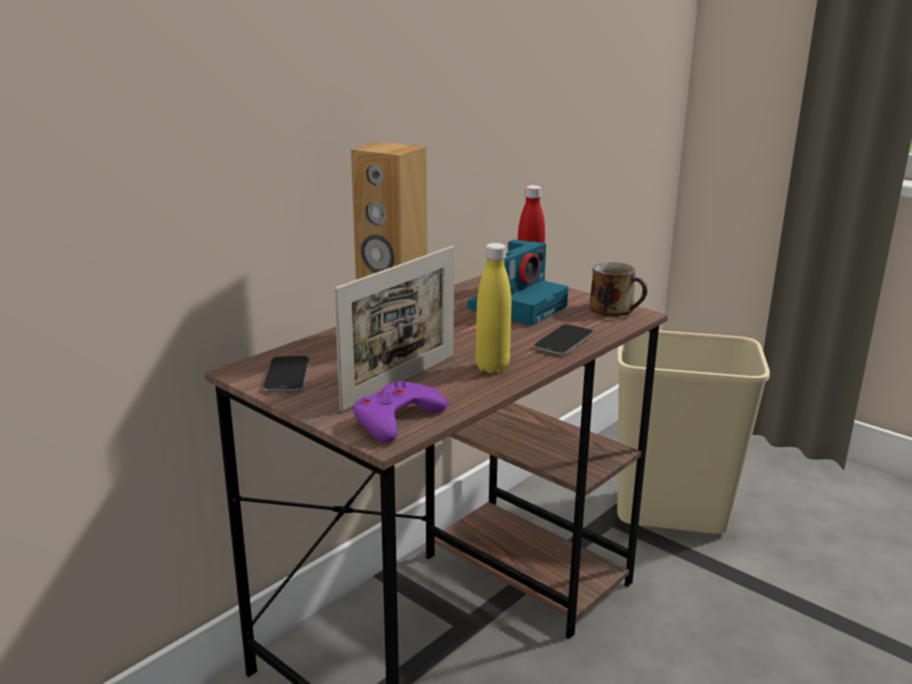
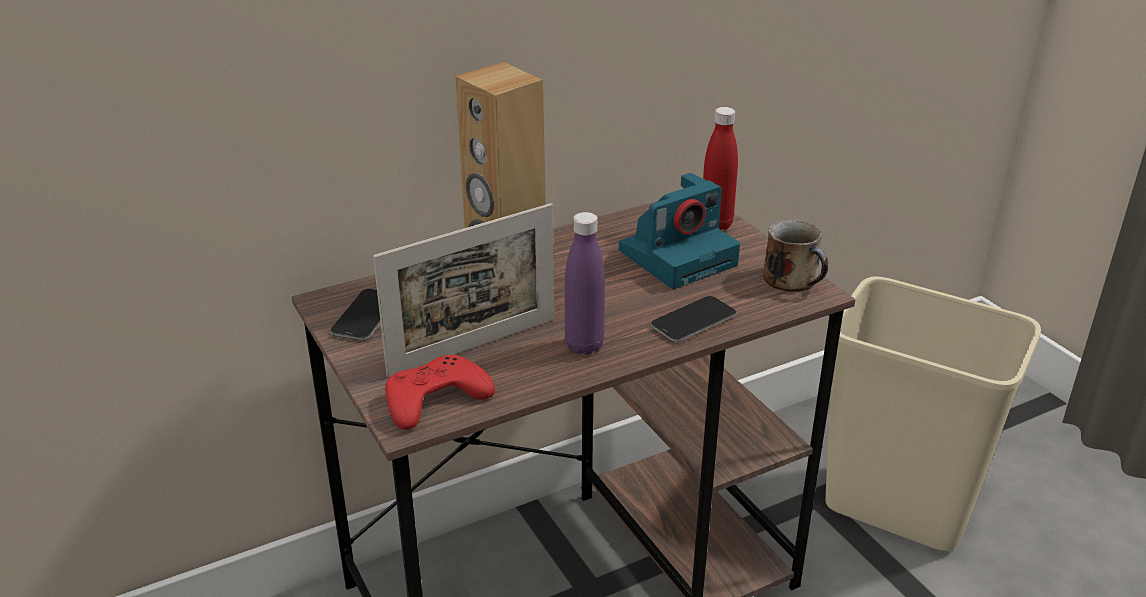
camera: 20 degrees right, 10 degrees up
(396, 419) = (435, 399): purple game controller -> red game controller
(492, 367) = (584, 345): yellow bottle -> purple bottle

